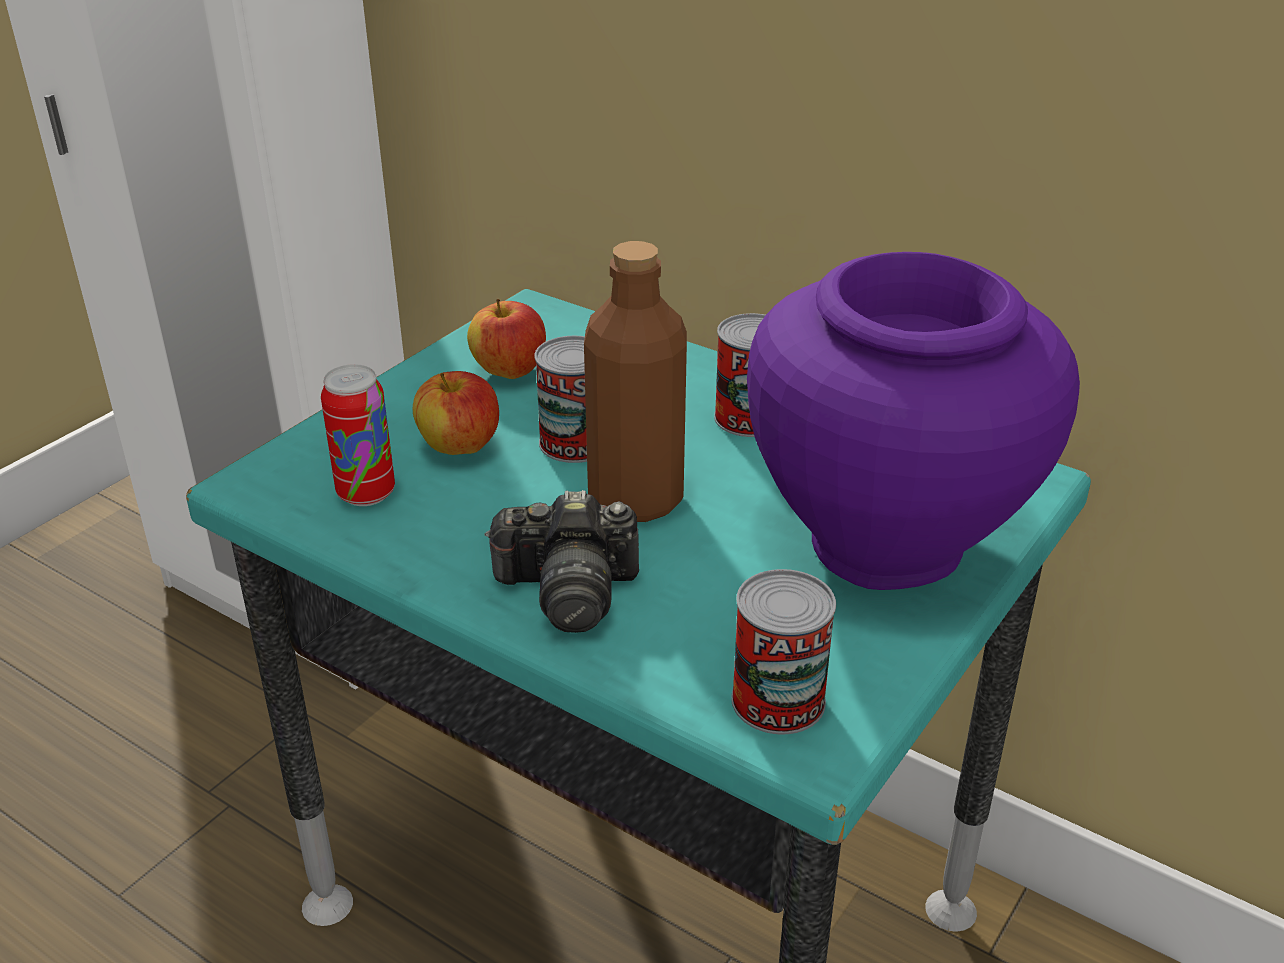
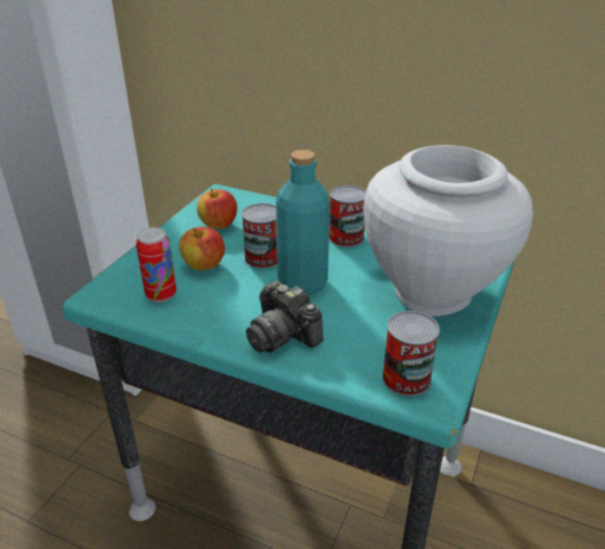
camera: 10 degrees left, 0 degrees up
(568, 591) = (282, 334): camera -> camera turned 60 degrees clockwise
(636, 498) = (302, 283): brown bottle -> turquoise bottle
(887, 542) = (432, 292): purple vase -> white vase

